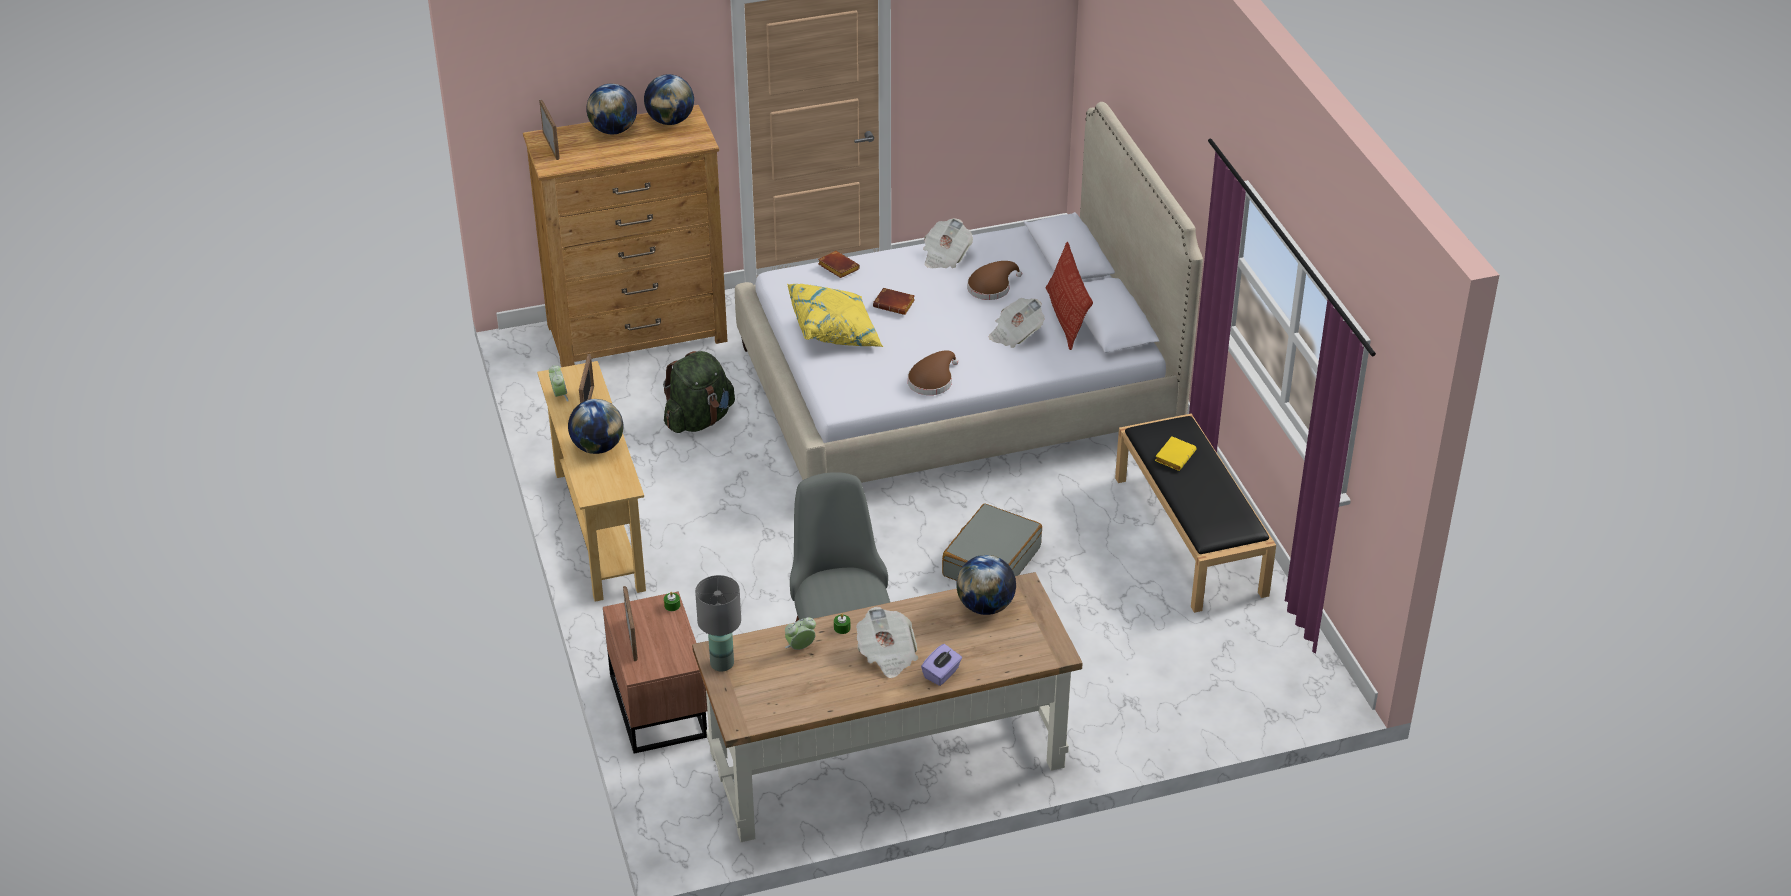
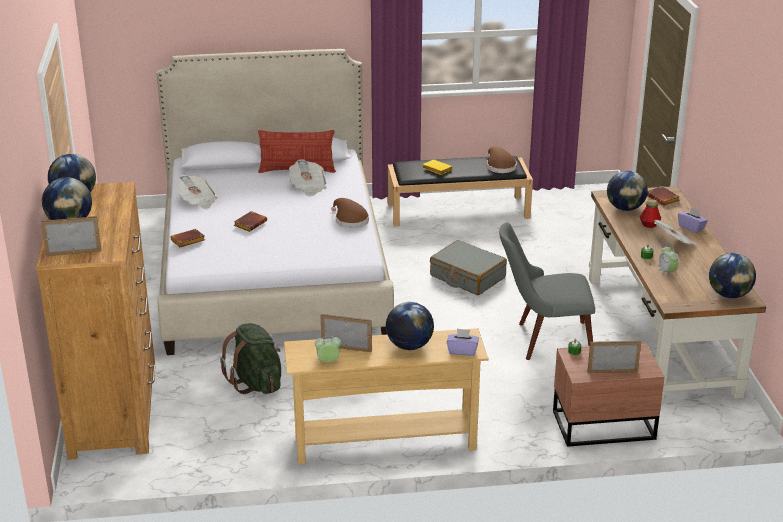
camera: 80 degrees left, 10 degrees down
(592, 487) = (462, 351): none -> purple tissue box
(721, 664) = (686, 302): grey table lamp -> none
(750, 706) = (729, 295): none -> globe
(835, 332) = (272, 250): yellow pillow -> none
(938, 631) = (649, 225): none -> bottle
(991, 287) = (247, 189): brown hat -> brown hat (499, 166)
(1029, 646) = (663, 199): none -> brown book

